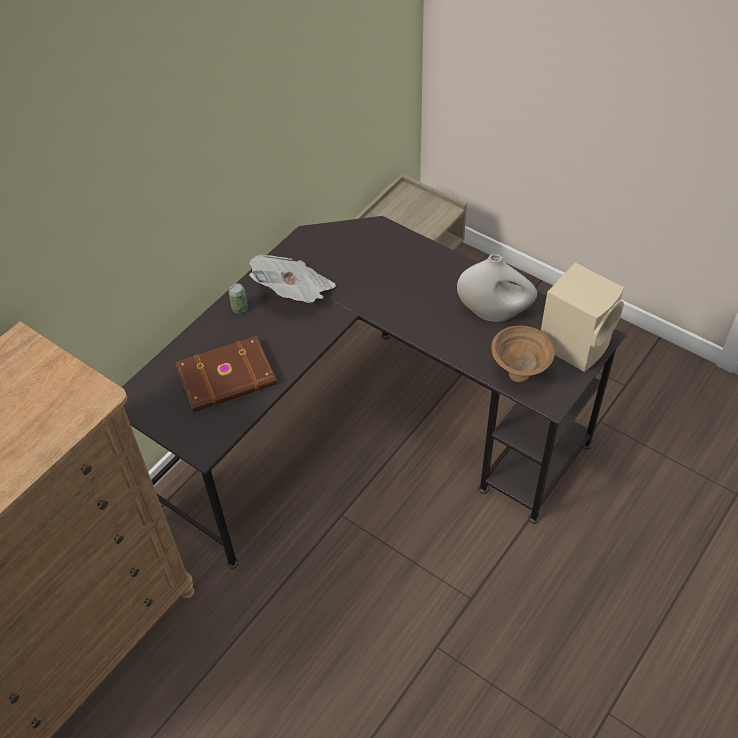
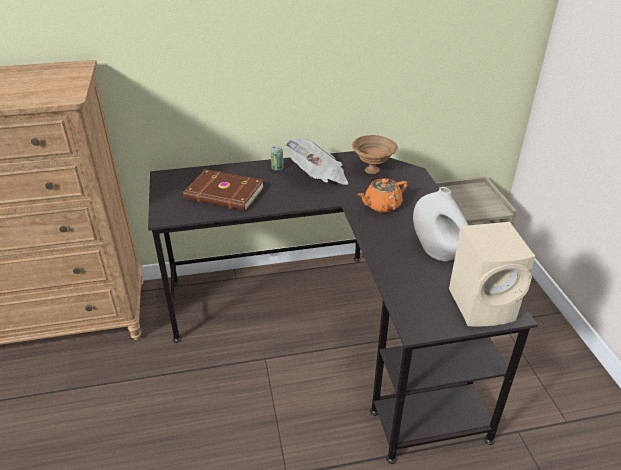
camera: 40 degrees right, 15 degrees down
(394, 290) = (381, 205): none -> orange teapot
(518, 373) = (412, 296): brown bowl -> brown bowl (373, 170)

